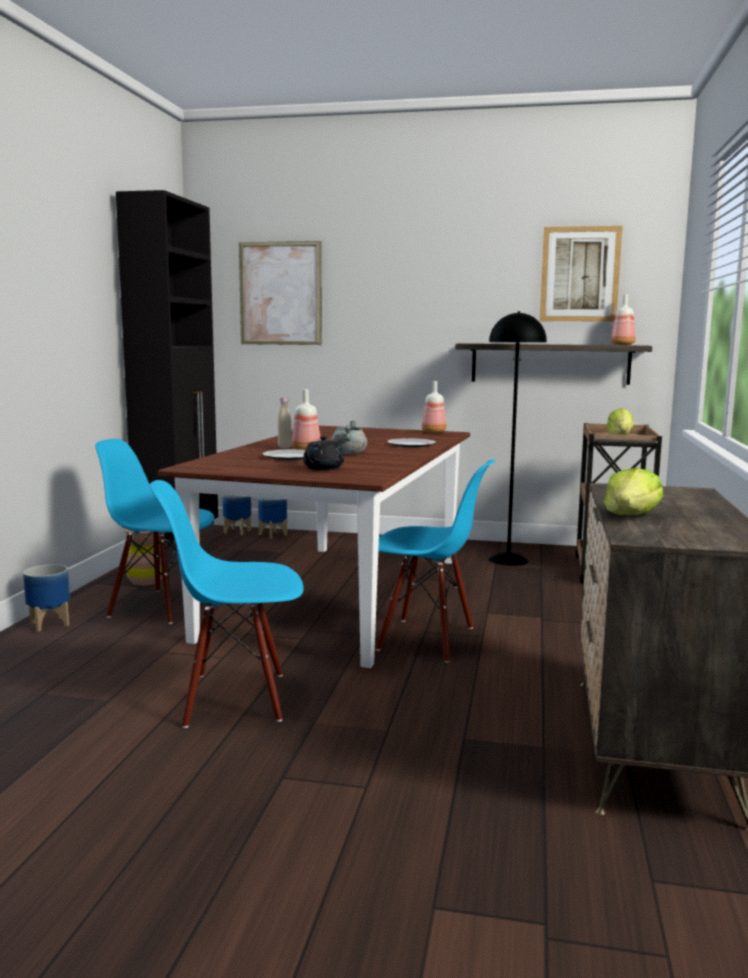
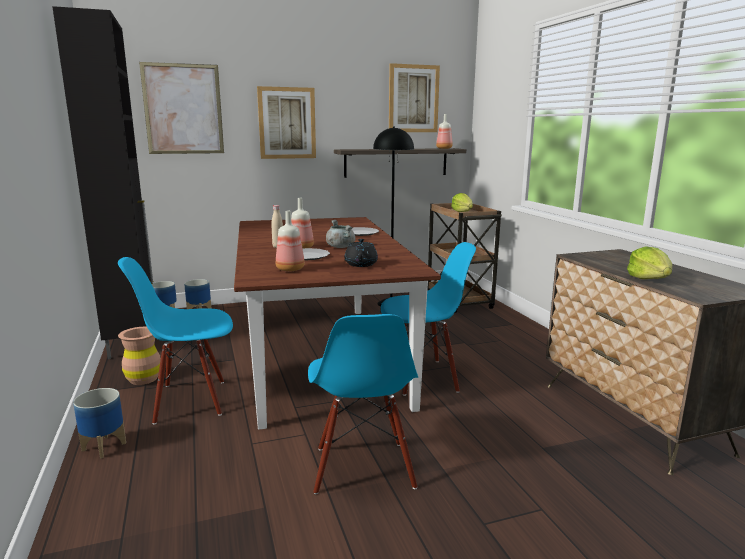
camera: 30 degrees left, 5 degrees up
(235, 698) = (363, 468): blue chair -> blue chair turned 60 degrees counterclockwise
(399, 309) = (287, 123): none -> picture
(434, 432) = (344, 219): bottle -> bottle (291, 269)

